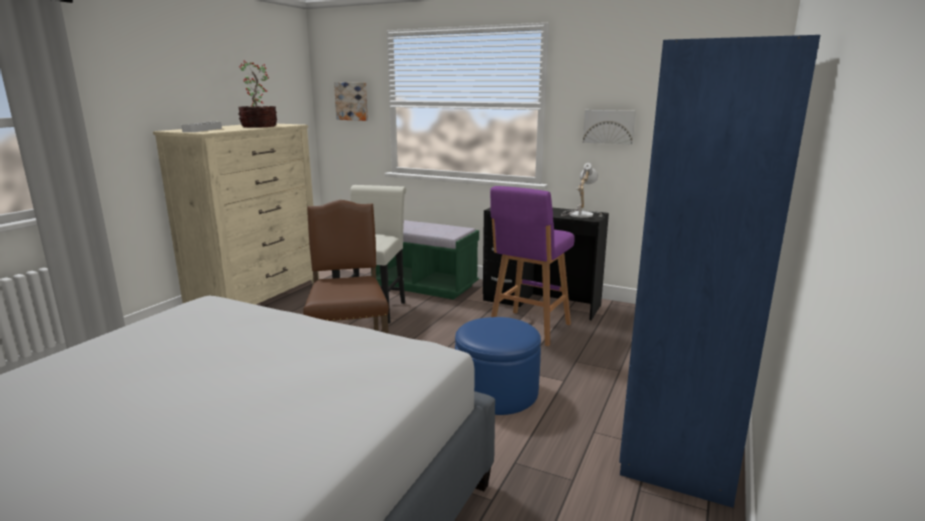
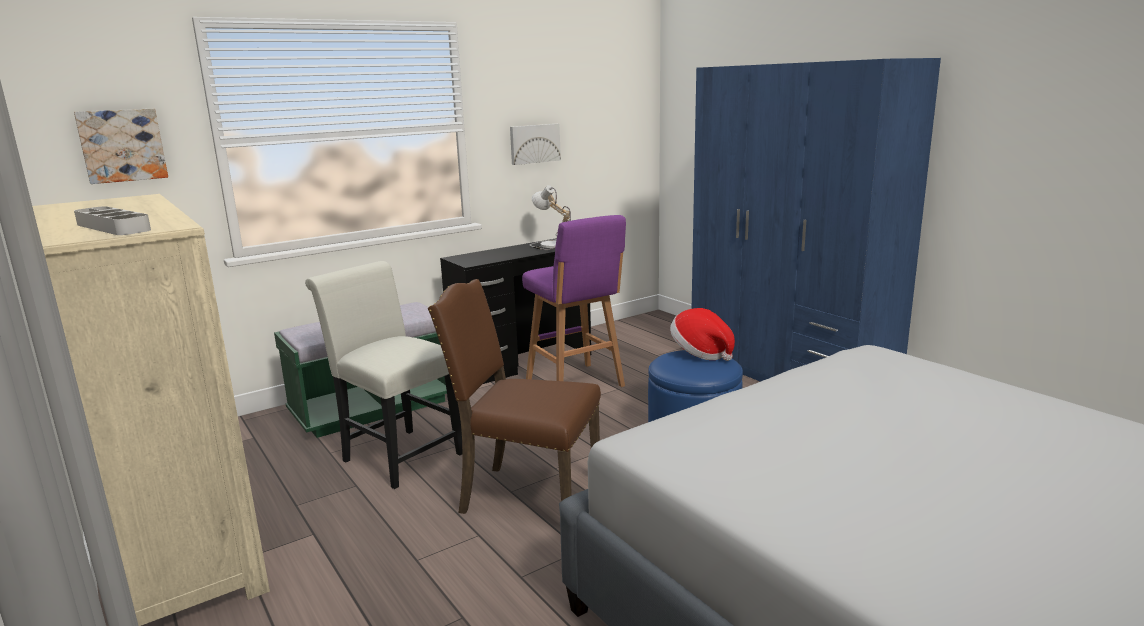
camera: 60 degrees left, 0 degrees up
(259, 126) = (124, 207): potted plant -> none
(520, 328) = (700, 353): none -> hat

